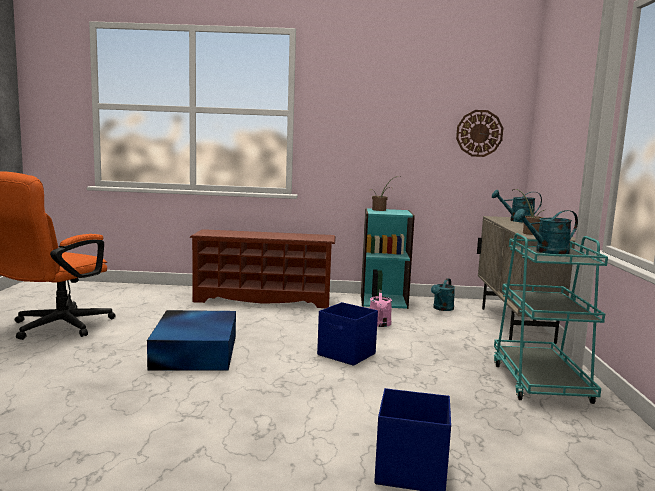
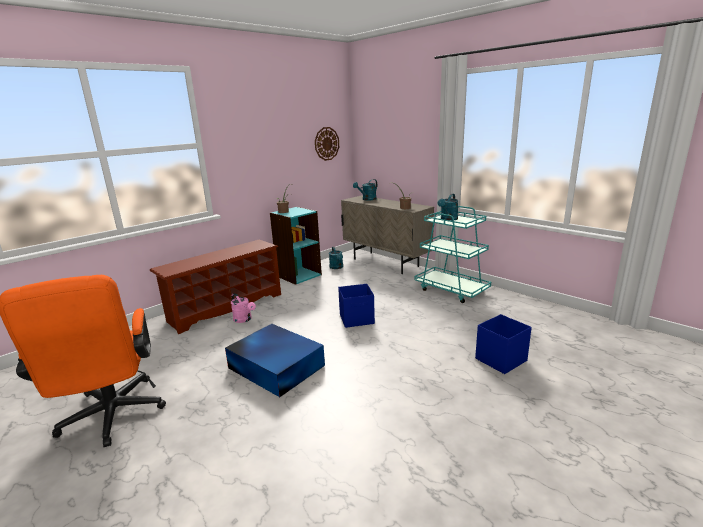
camera: 45 degrees left, 10 degrees up
(380, 324) = (331, 292): pink watering can -> pink watering can (244, 319)

